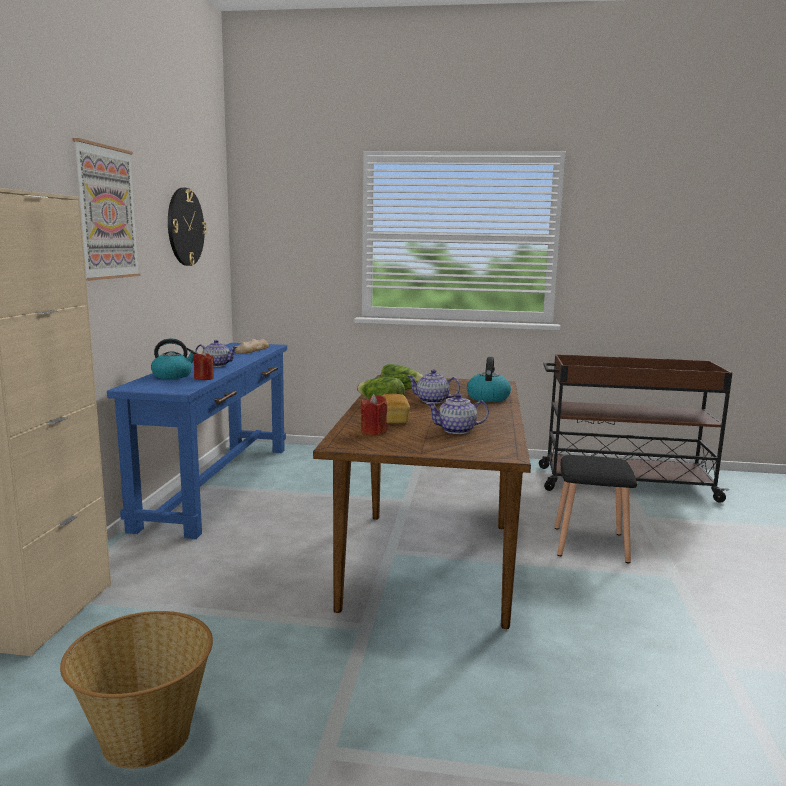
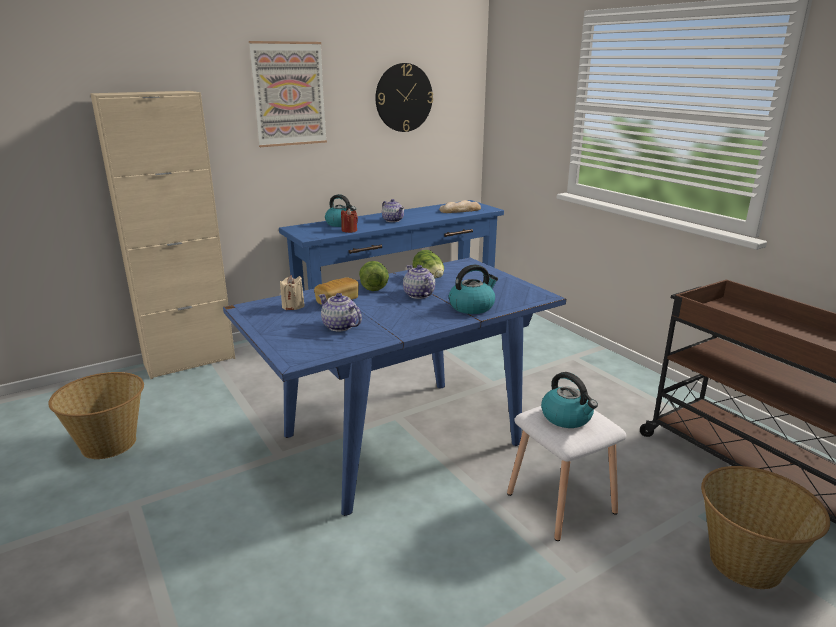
camera: 50 degrees right, 10 degrees up
(373, 431) = (293, 306): red candle -> beige candle
(430, 564) = (399, 440): brown dining table -> blue dining table
(591, 545) = (560, 504): black stool -> white stool
(597, 463) = (567, 417): none -> kettle
(699, 524) = (746, 562): none -> basket

